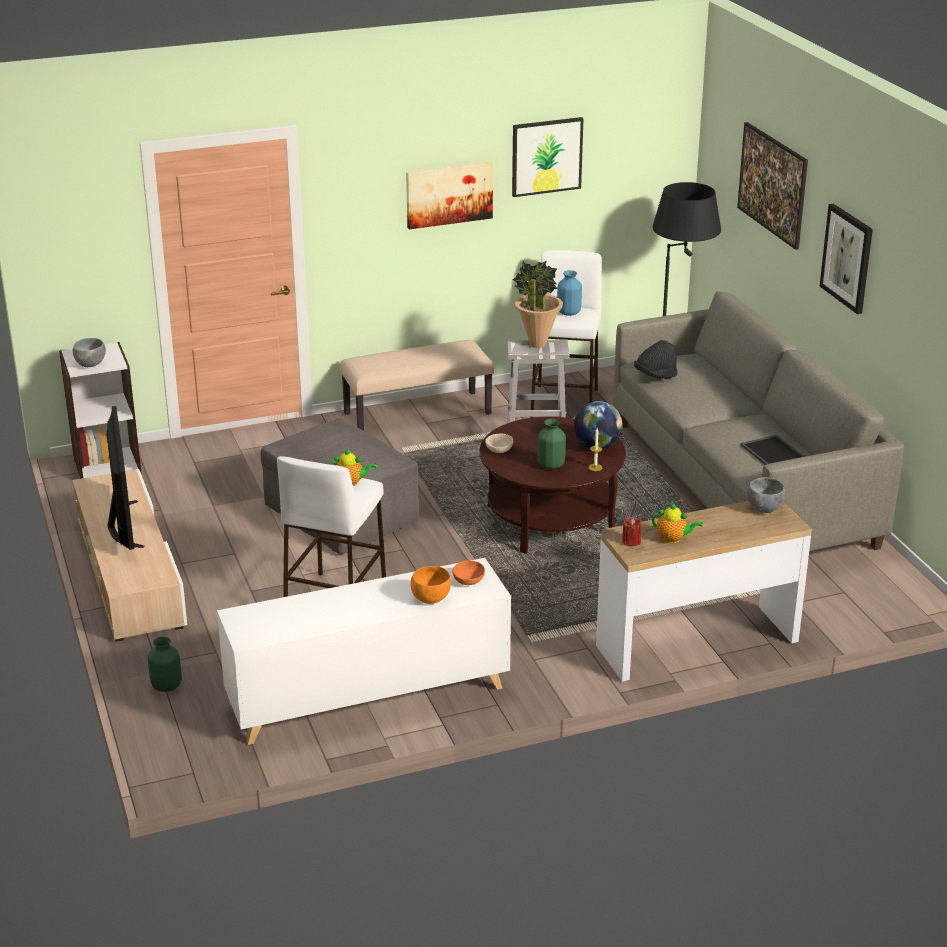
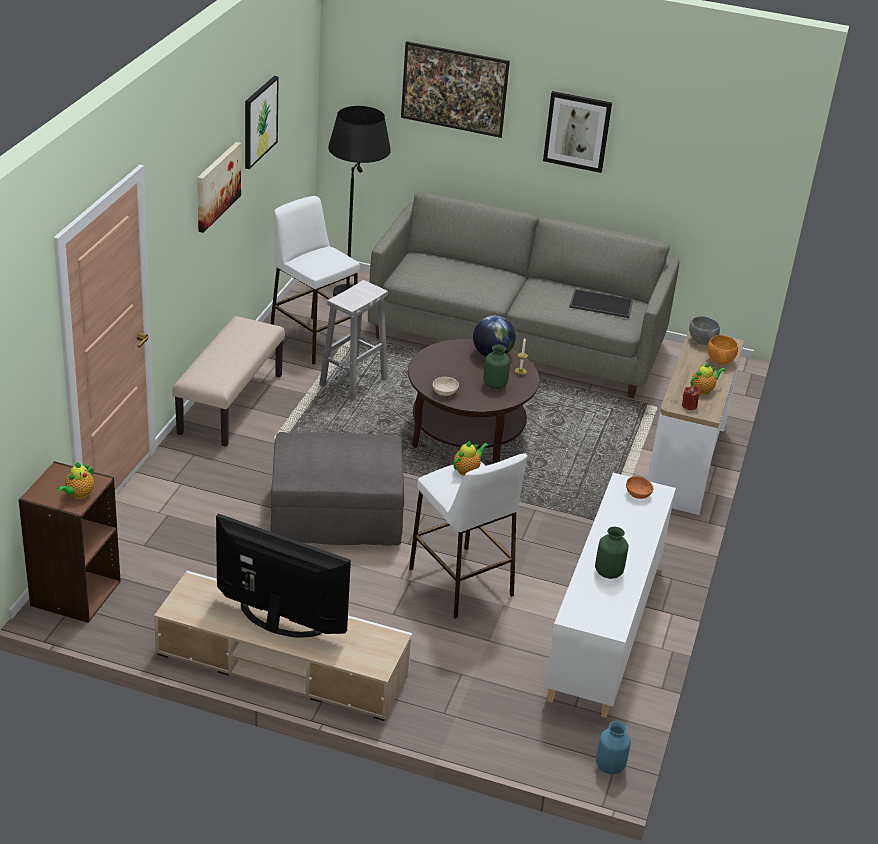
camera: 55 degrees left, 5 degrees up
(91, 364) = (78, 495): grey bowl -> teapot
(107, 464) = (75, 593): white bookcase -> brown bookcase
(166, 686) = (482, 723): green vase -> green vase (608, 573)
(430, 599) = (644, 521): orange bowl -> orange bowl (719, 361)
(537, 344) = (353, 294): potted plant -> none
(569, 313) = (324, 257): blue vase -> blue vase (610, 766)
(655, 376) = (430, 282): black hat -> none

